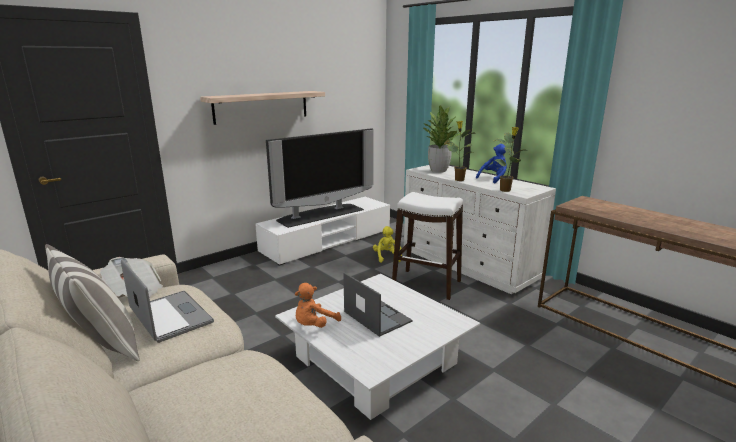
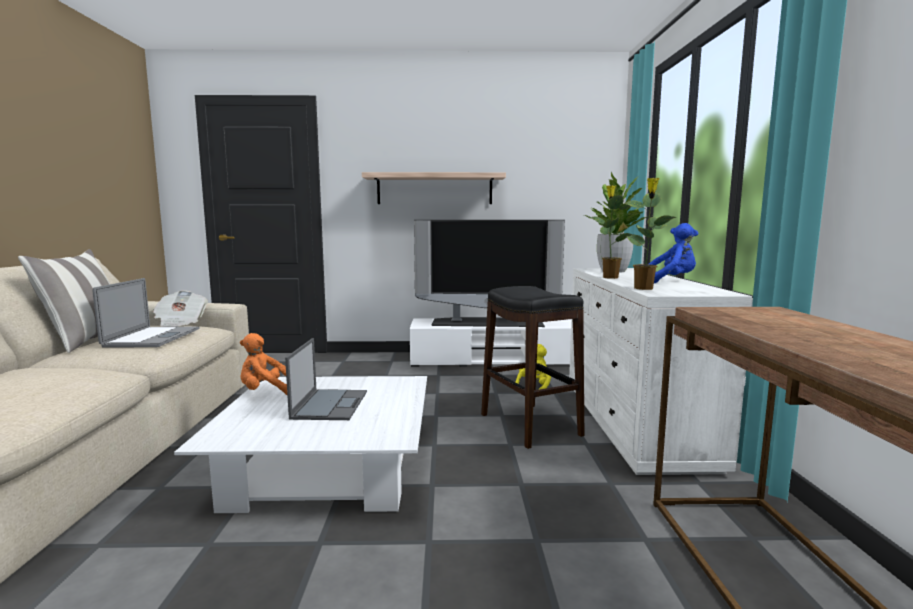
camera: 40 degrees right, 10 degrees down
(427, 284) = (530, 425): white stool -> black stool

